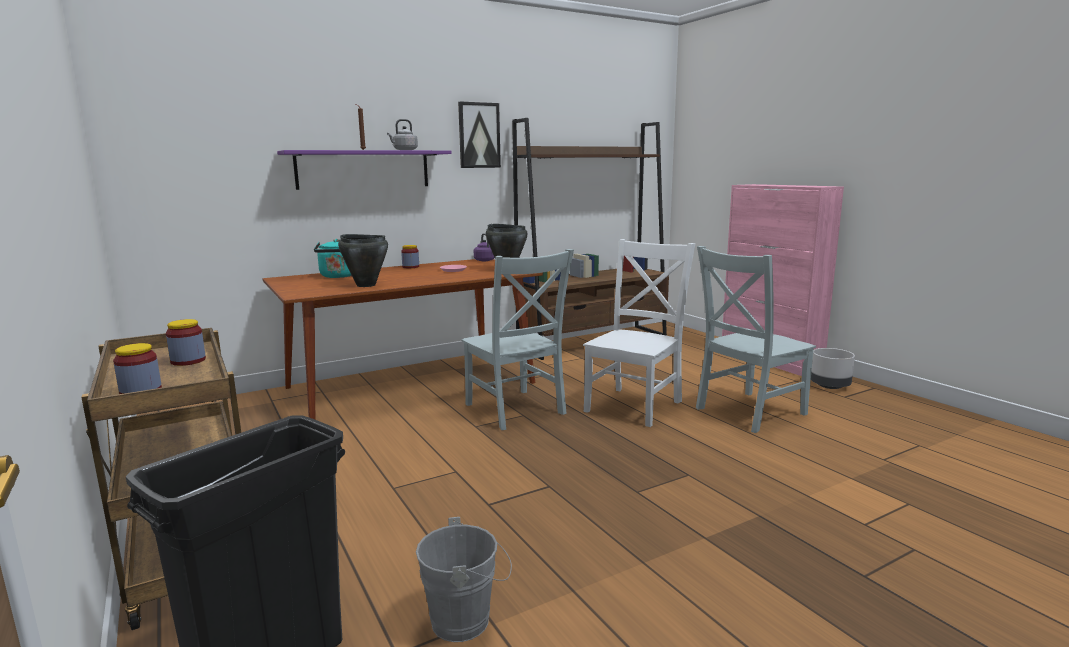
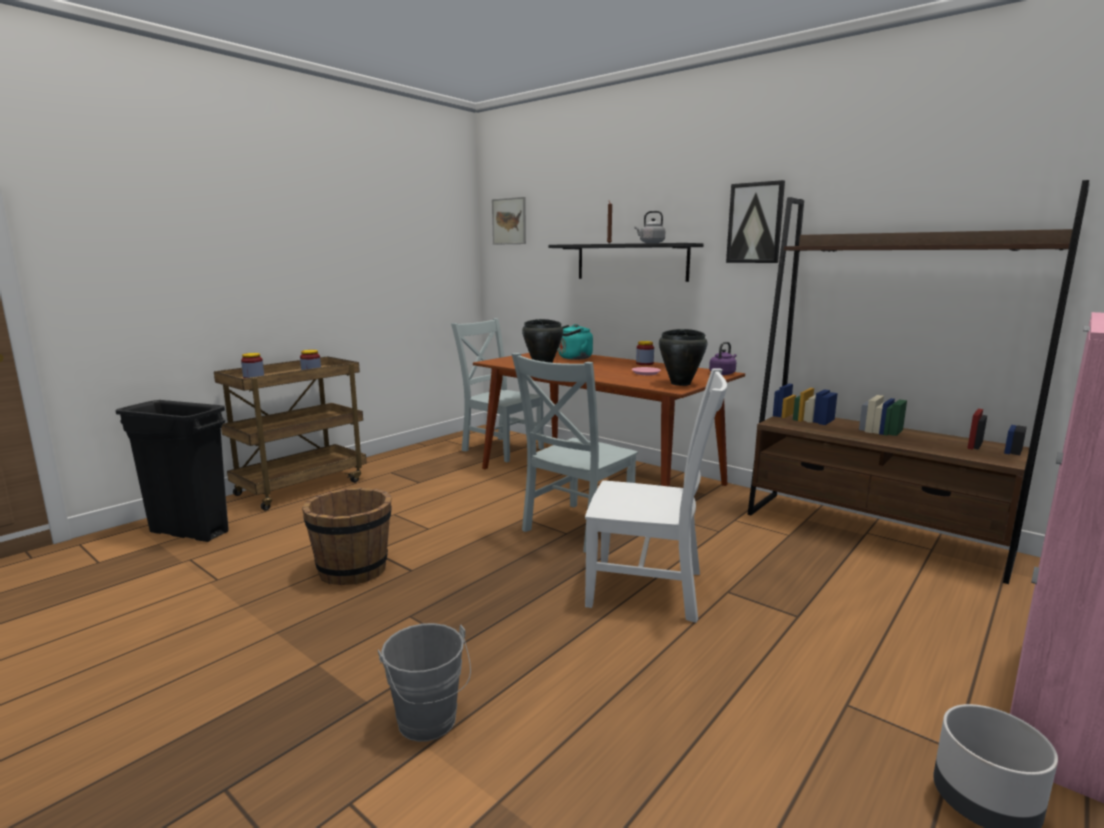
camera: 70 degrees right, 0 degrees up
(158, 116) = (509, 221): none -> picture
(363, 169) = (631, 262): purple shelf -> black shelf
(467, 620) = (215, 573): grey bucket -> grey bucket (429, 725)
(527, 517) = (353, 570): none -> brown bucket
(747, 412) = (706, 685): grey chair -> grey chair (500, 448)

